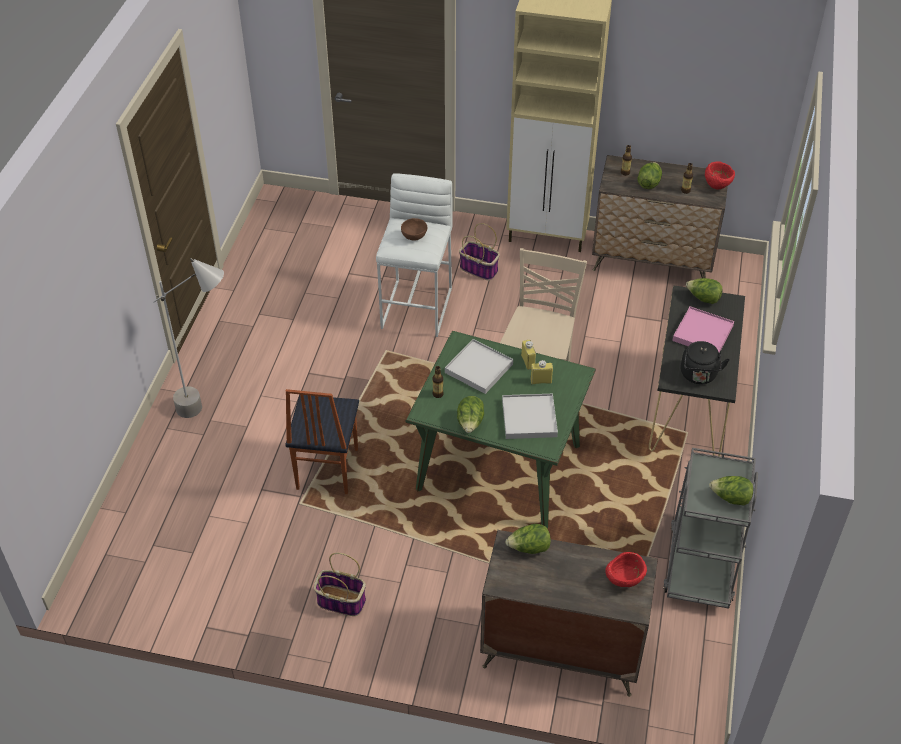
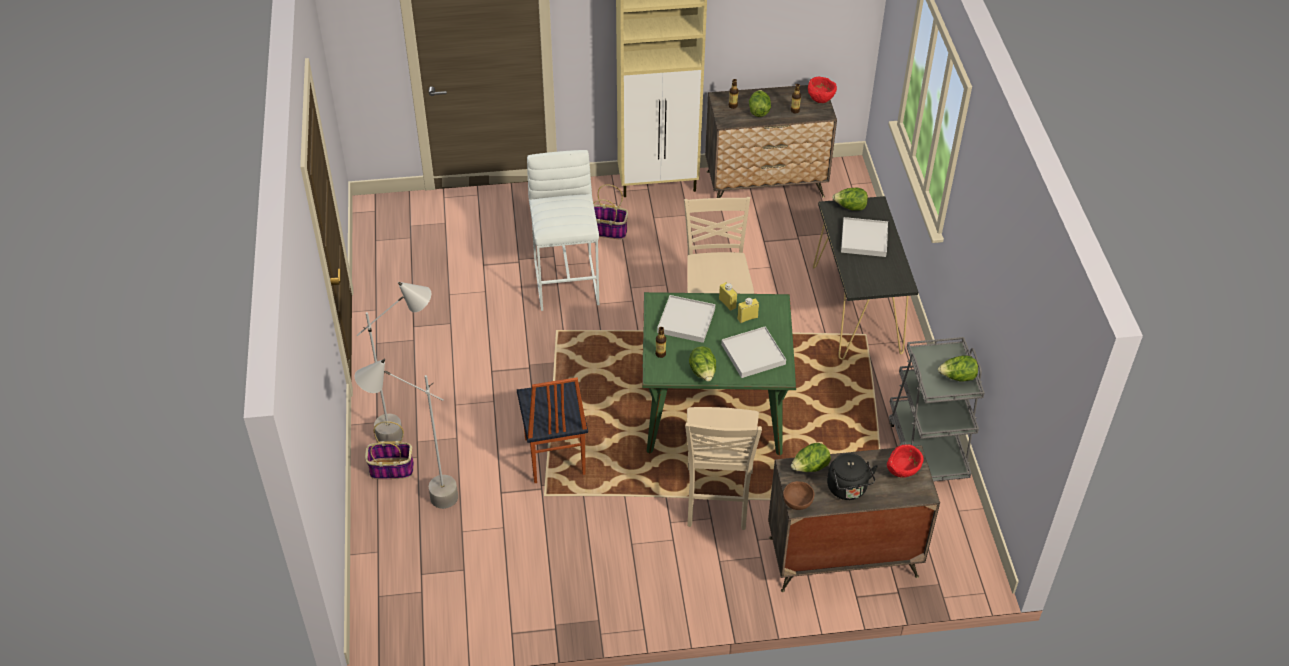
camera: 20 degrees left, 0 degrees up
(186, 476) = (420, 500): none -> grey floor lamp
(340, 601) = (626, 572): basket -> basket (390, 469)
(414, 237) = (566, 212): brown bowl -> brown bowl (798, 503)
(462, 555) = (717, 499): none -> beige chair
(699, 376) = (878, 278): black kettle -> black kettle (848, 489)
(703, 333) = (864, 239): pink tray -> white tray

